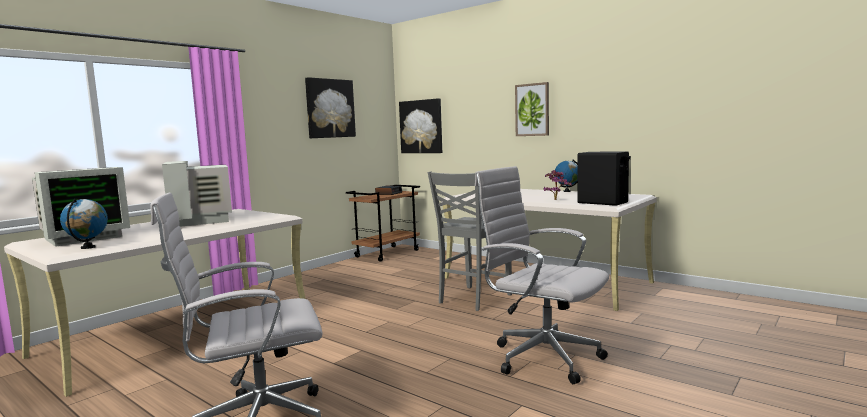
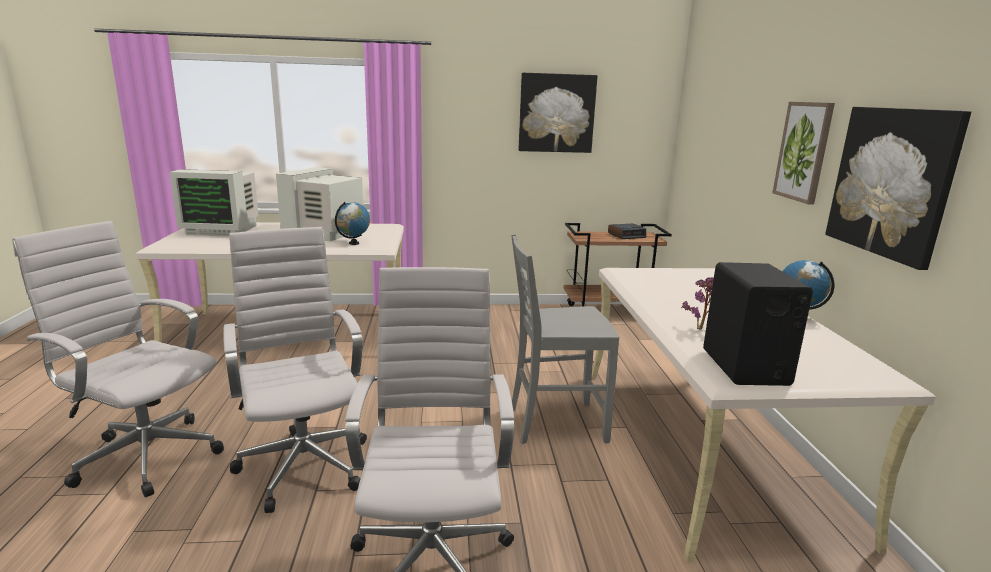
camera: 45 degrees right, 10 degrees up
(88, 247) = (186, 243): globe -> globe (354, 243)
(387, 369) = (303, 463): none -> white office chair
(421, 126) = (692, 148): picture -> picture (892, 182)

